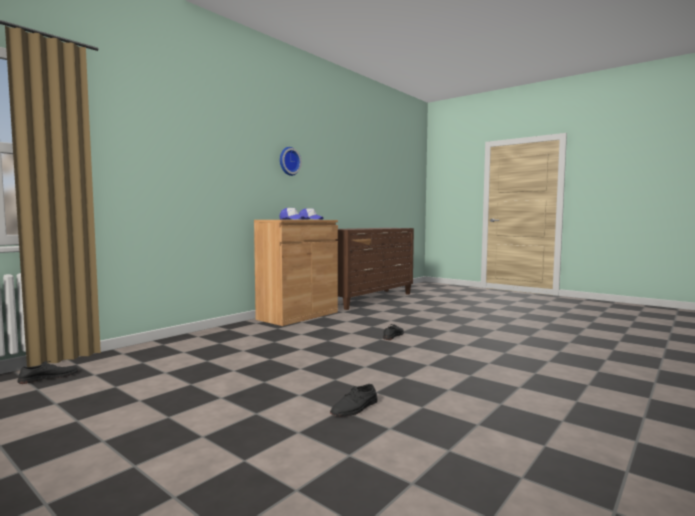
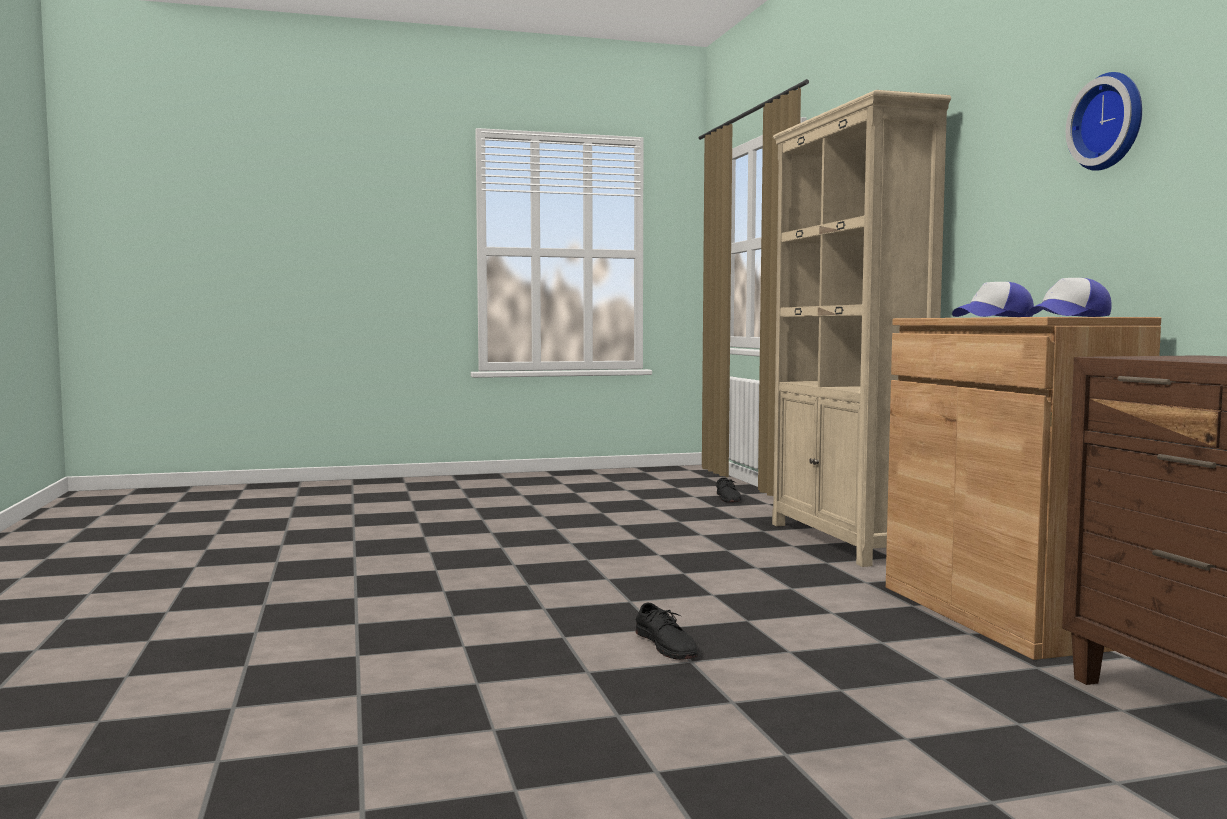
camera: 125 degrees right, 0 degrees up
(200, 337) = (846, 541): none -> beige bookcase
(355, 408) = (420, 556): black shoe -> none

